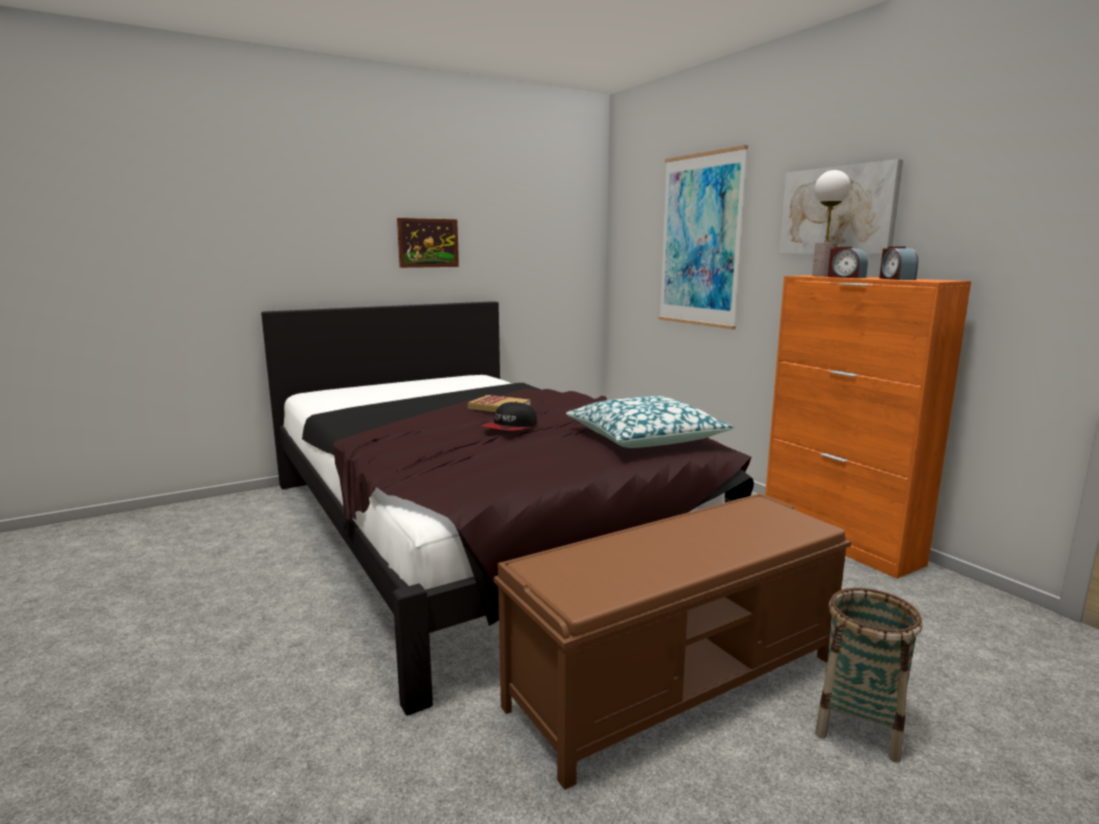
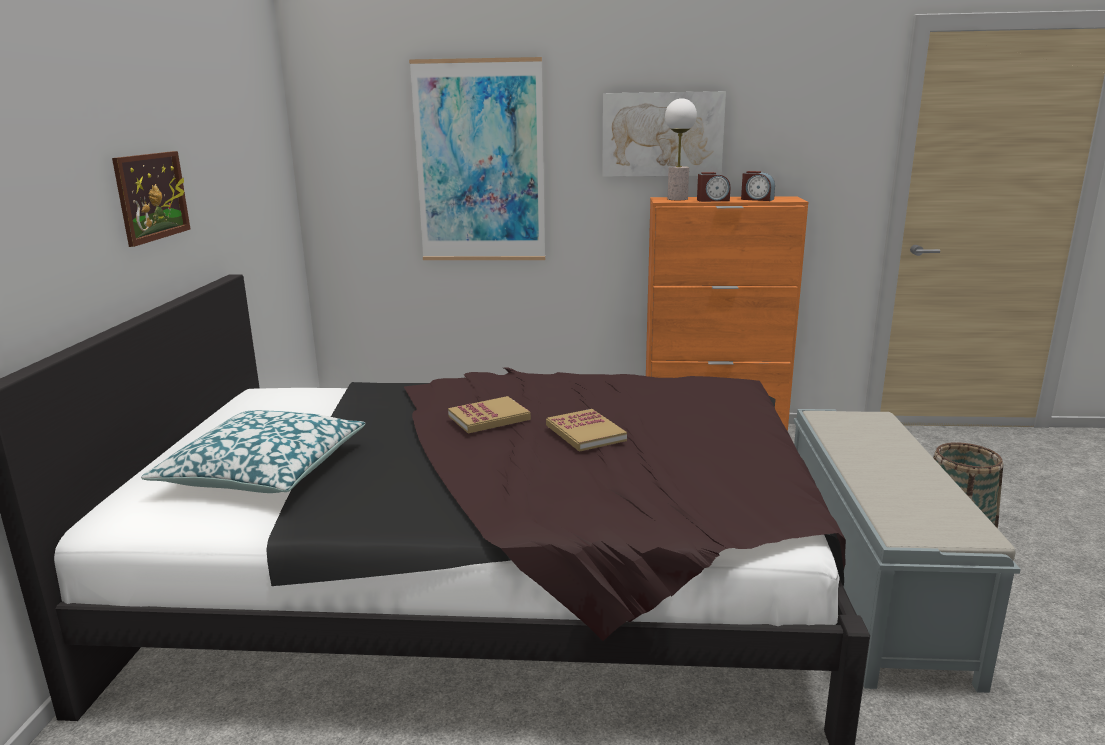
camera: 55 degrees left, 5 degrees up
(510, 427) = (585, 433): cap -> book
(644, 439) = (689, 395): pillow -> pillow (264, 471)
(678, 680) = (869, 584): brown bench -> grey bench

